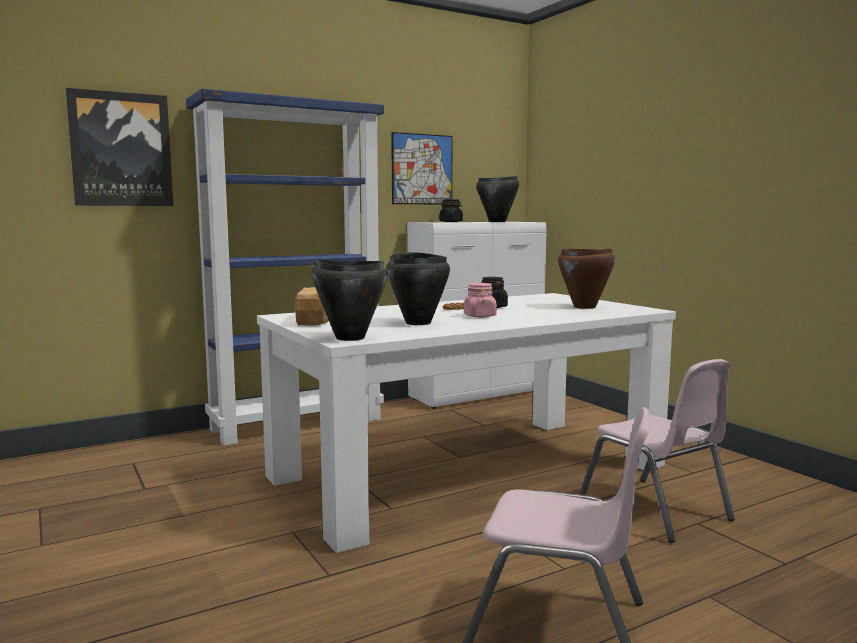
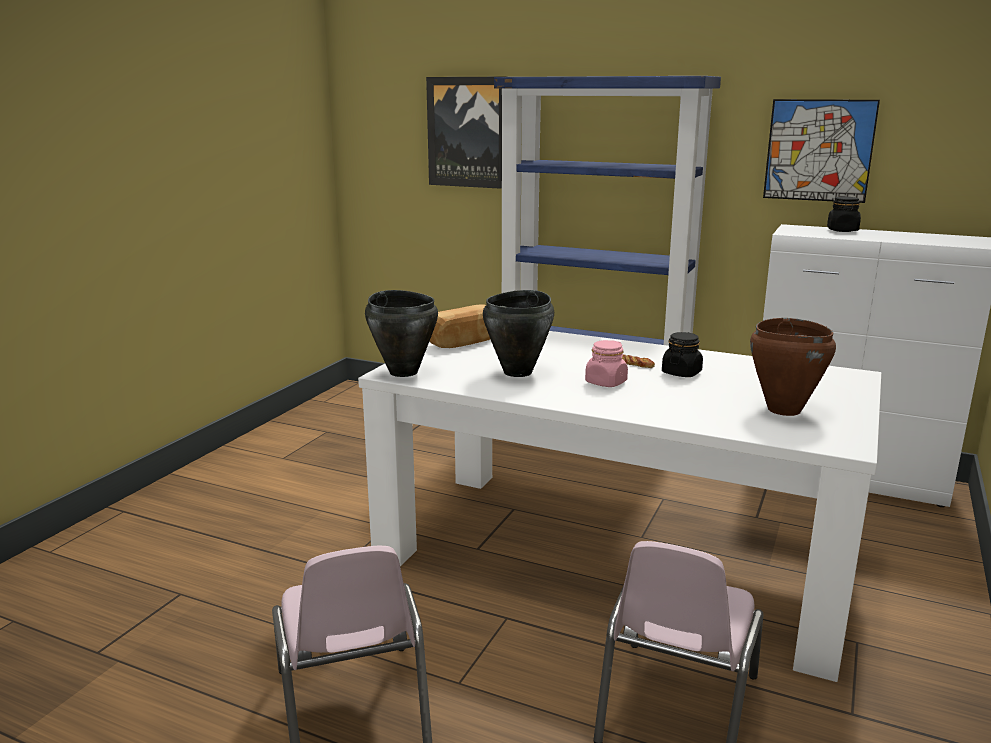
camera: 55 degrees right, 10 degrees up
(497, 222) = (907, 240): black cooking pot -> none

